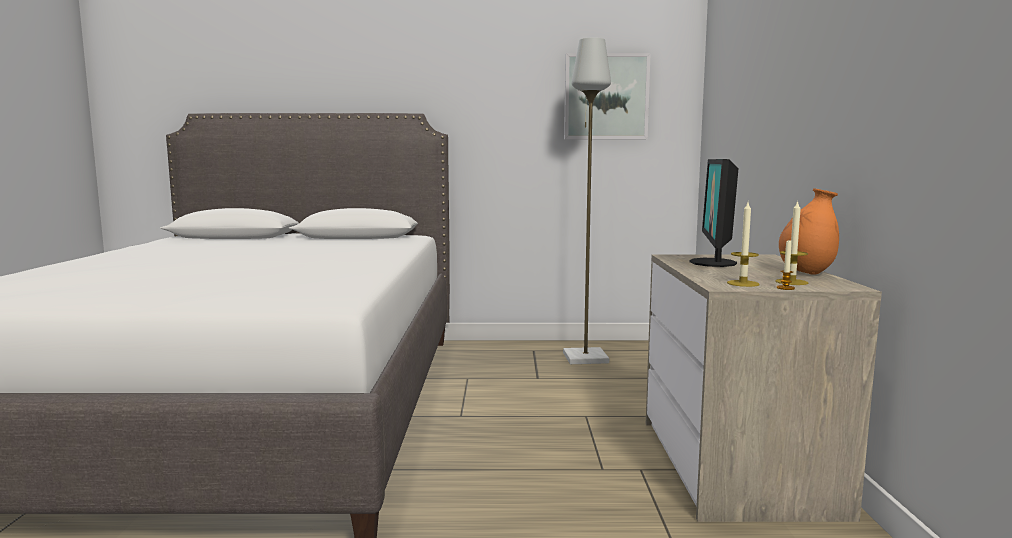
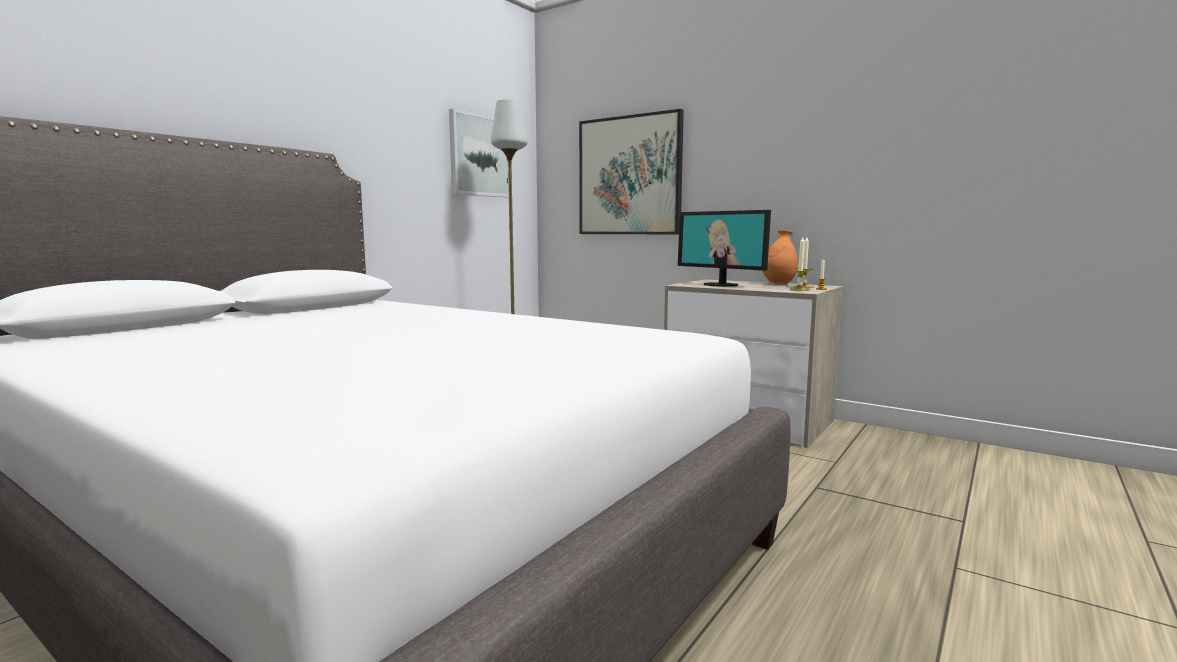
camera: 55 degrees left, 0 degrees up
(746, 108) = (629, 176): none -> picture

